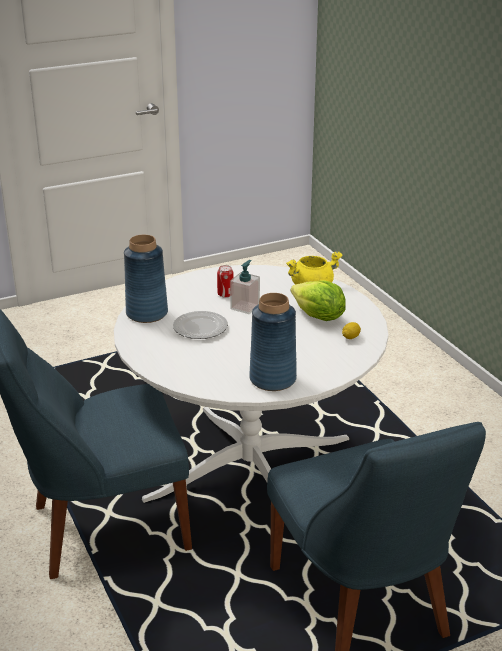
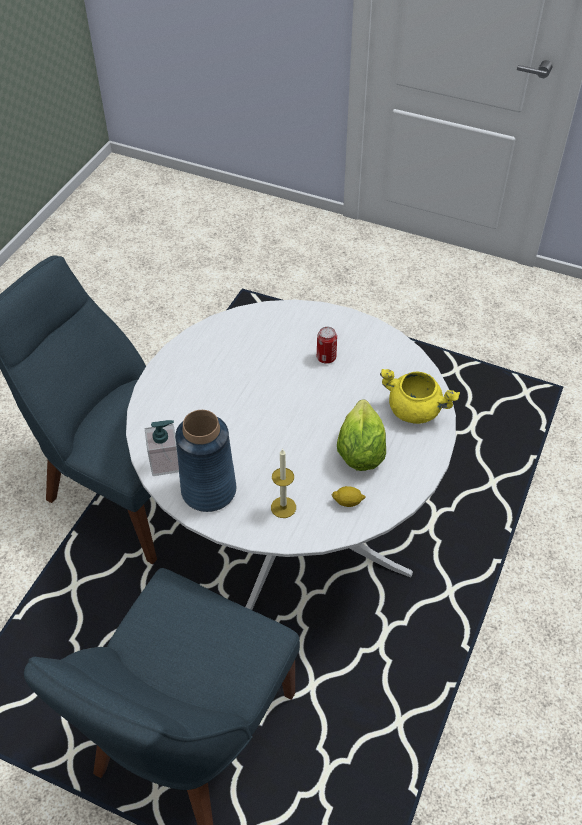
camera: 50 degrees right, 20 degrees up
(146, 313) = (233, 330): blue vase -> none
(200, 328) = (246, 381): plate -> none
(245, 307) = (318, 386): soap dispenser -> soap dispenser (165, 463)
(324, 359) = (283, 507): none -> candle

